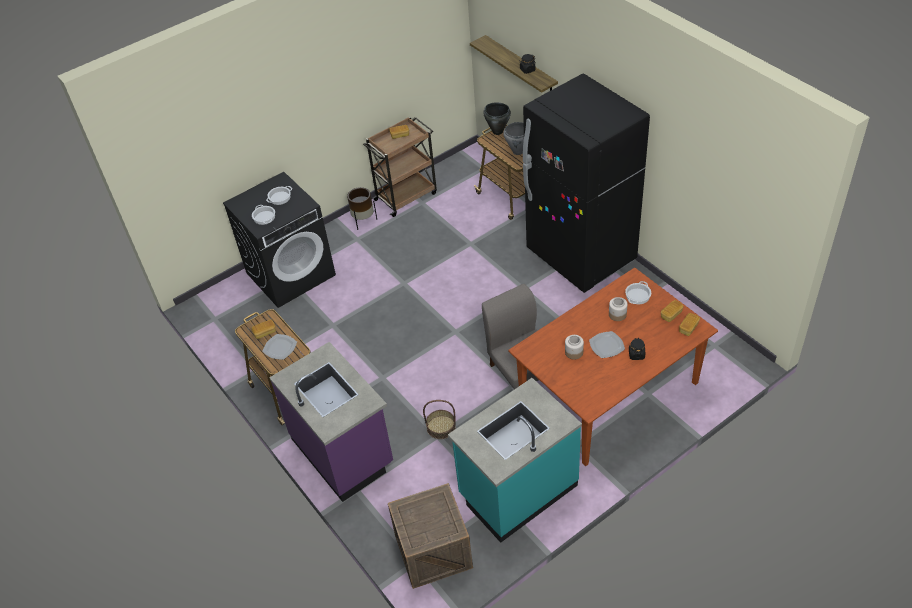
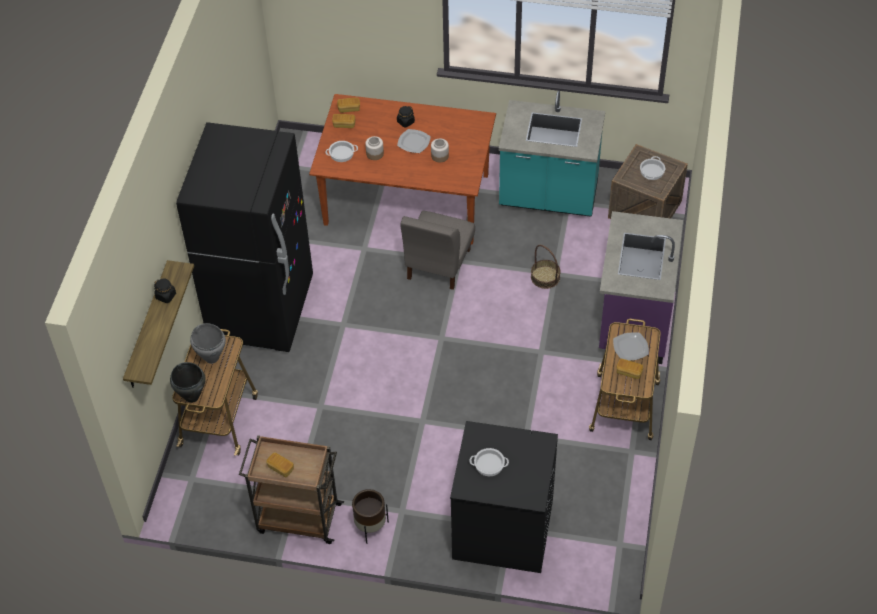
camera: 135 degrees left, 5 degrees up
(264, 217) = (527, 453): cooking pot -> cooking pot (652, 171)

